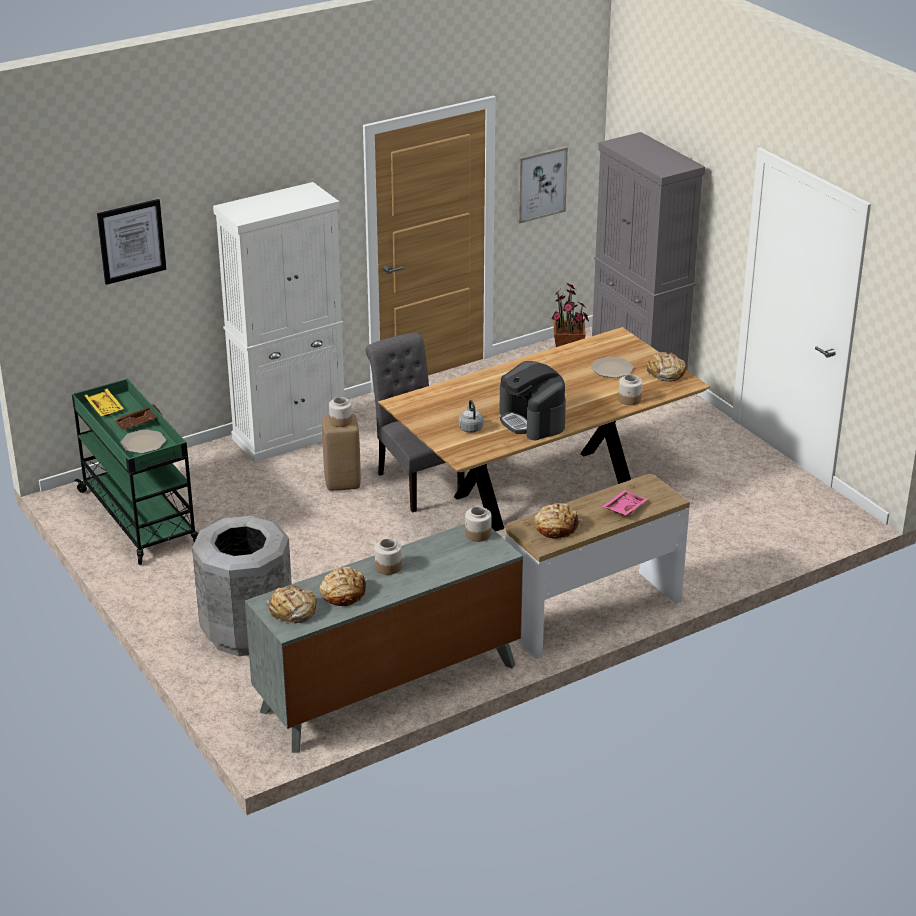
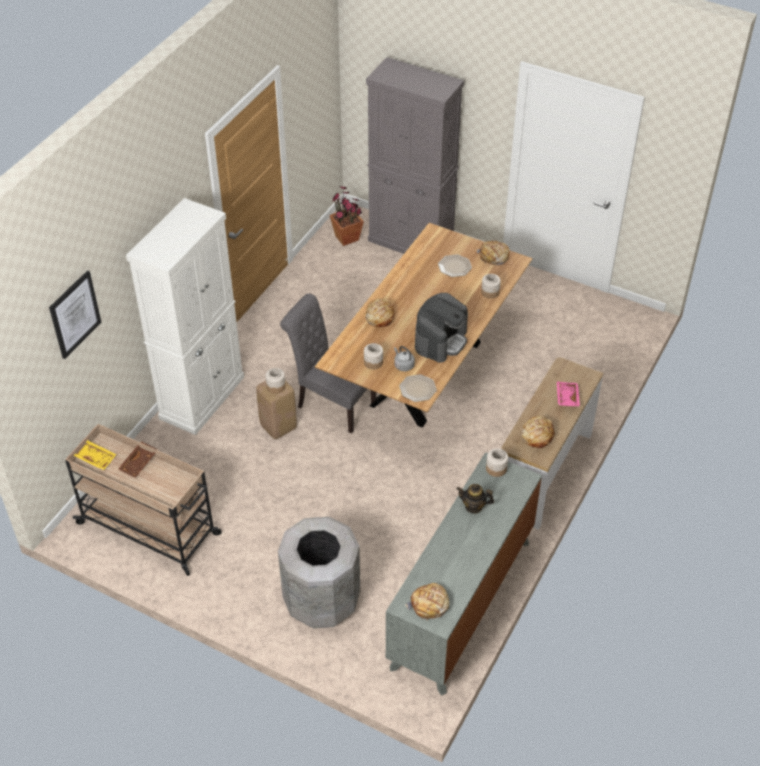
camera: 30 degrees left, 15 degrees up
(140, 518) = (150, 529): green cart -> beige cart
(142, 443) = (159, 482): plate -> plate (417, 389)
(343, 593) = (450, 569): bread -> bread (379, 317)
(388, 567) = (461, 529): jar -> jar (373, 362)
(421, 555) = (474, 506): none -> teapot
(532, 421) = (440, 340): coffee machine -> coffee machine turned 90 degrees counterclockwise
(541, 184) = (309, 117): picture -> none

